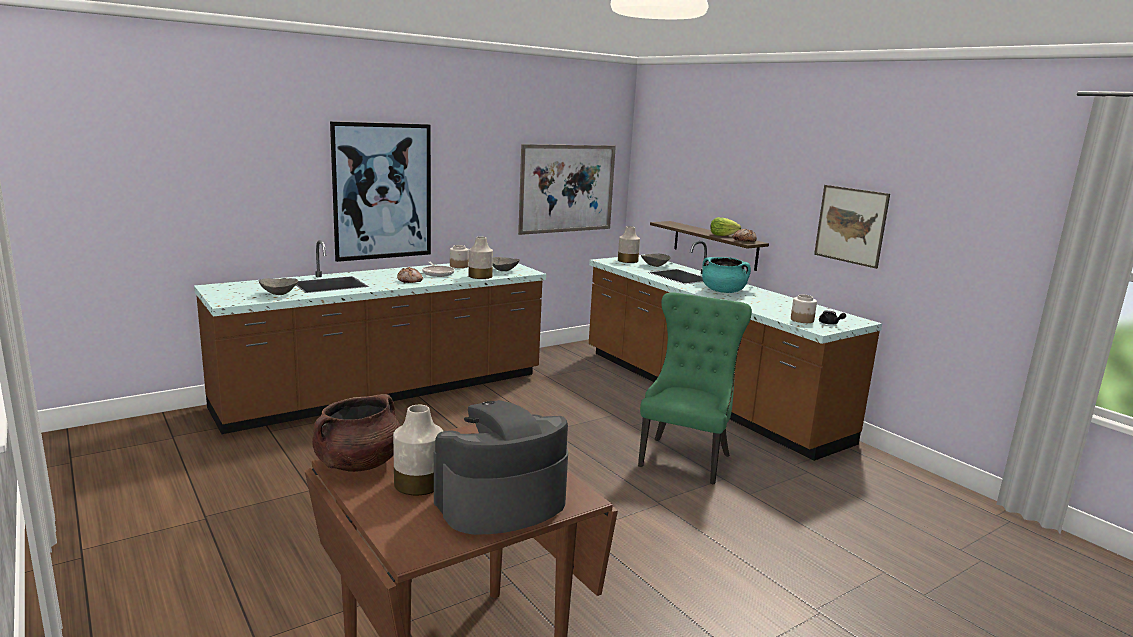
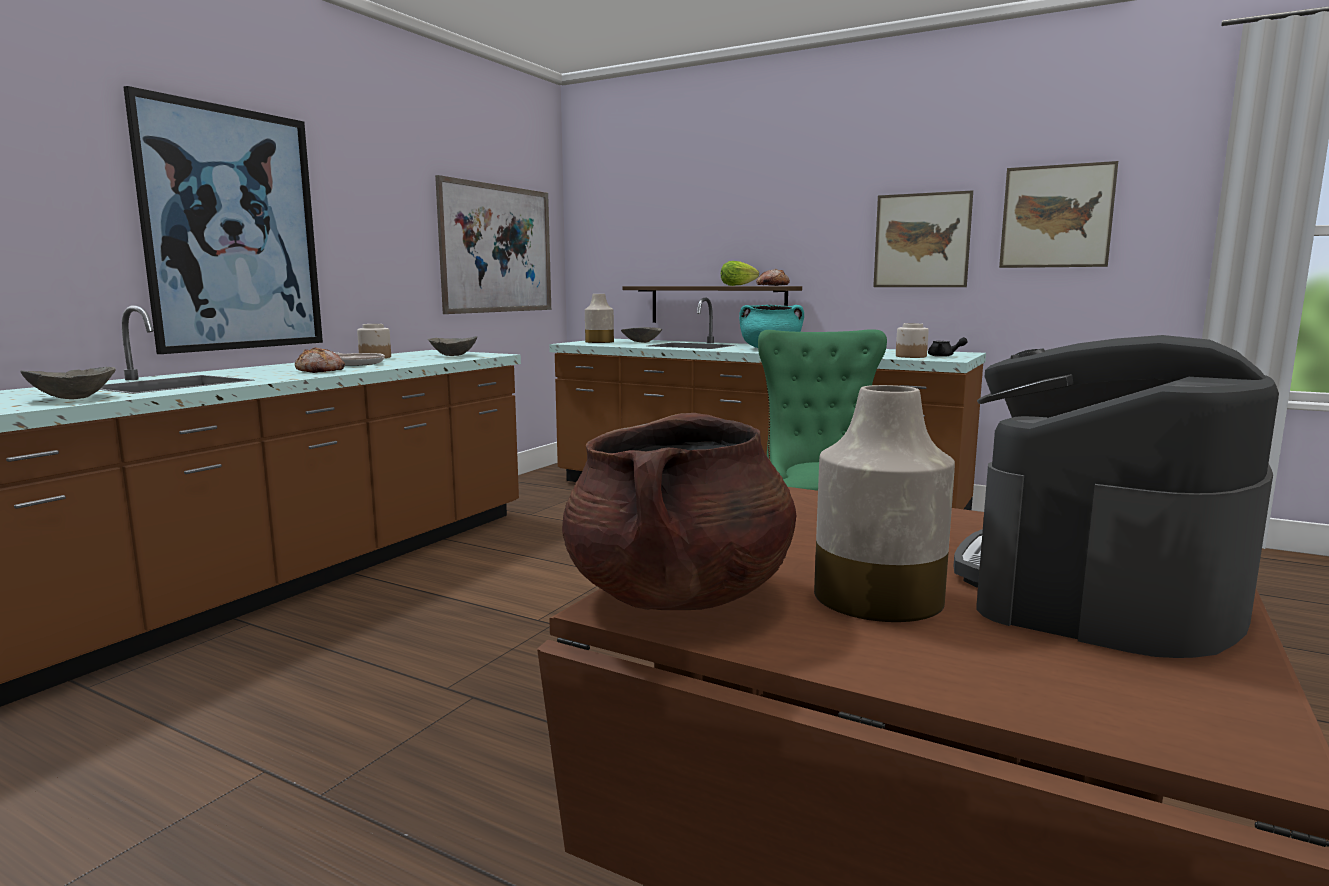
camera: 25 degrees left, 5 degrees down
(480, 276) = (428, 361): beige vase -> none
(946, 226) = (1056, 216): none -> picture

